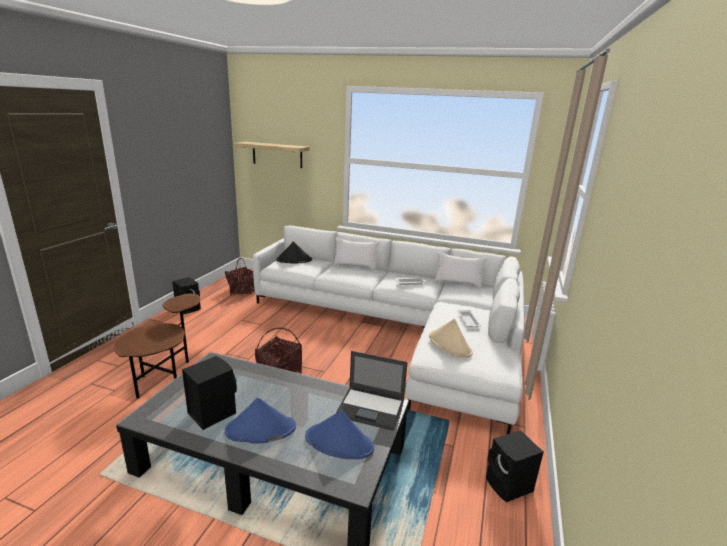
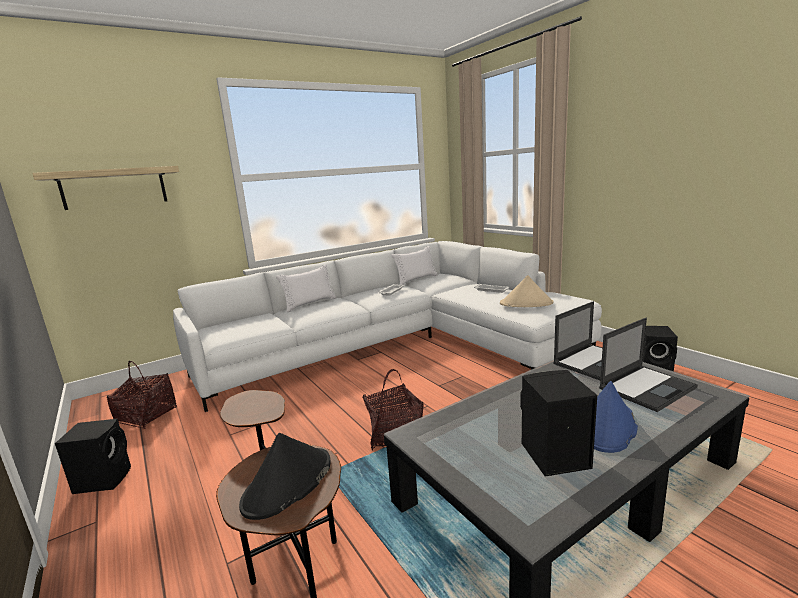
camera: 50 degrees left, 5 degrees down
(294, 260) = (232, 326): black hat -> black hat (288, 483)
(339, 442) = (647, 387): blue hat -> laptop

